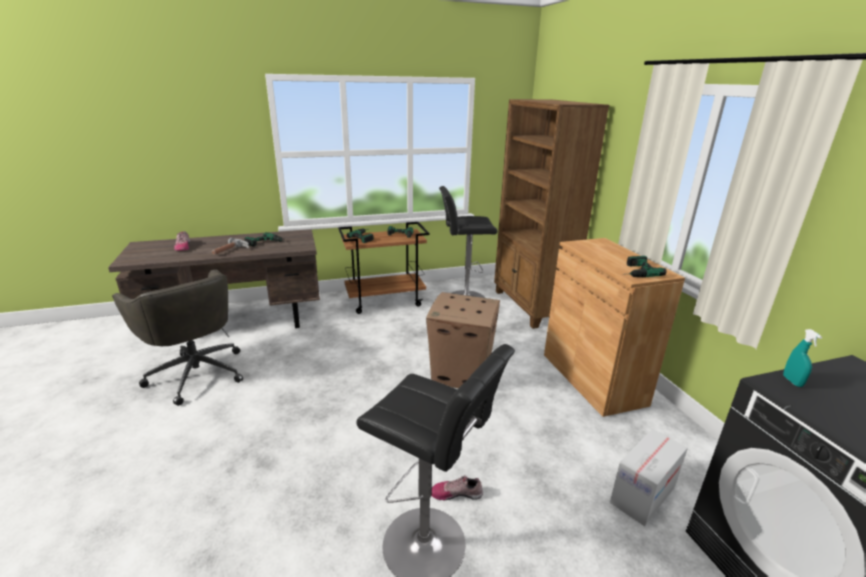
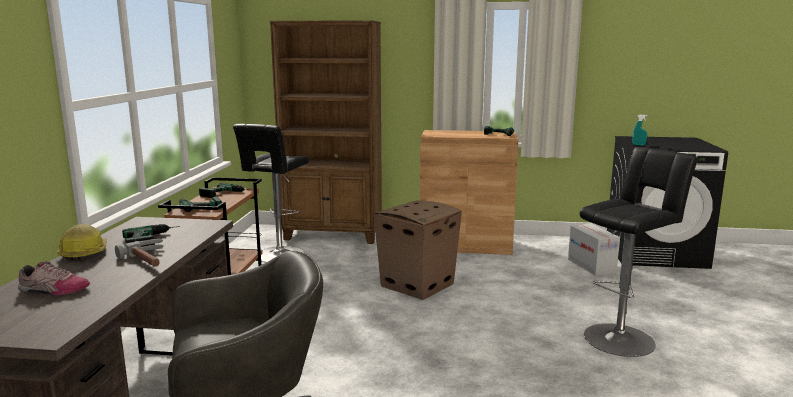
camera: 65 degrees left, 10 degrees down
(239, 237) = (84, 253): none -> hard hat
(456, 493) = (572, 318): shoe -> none

